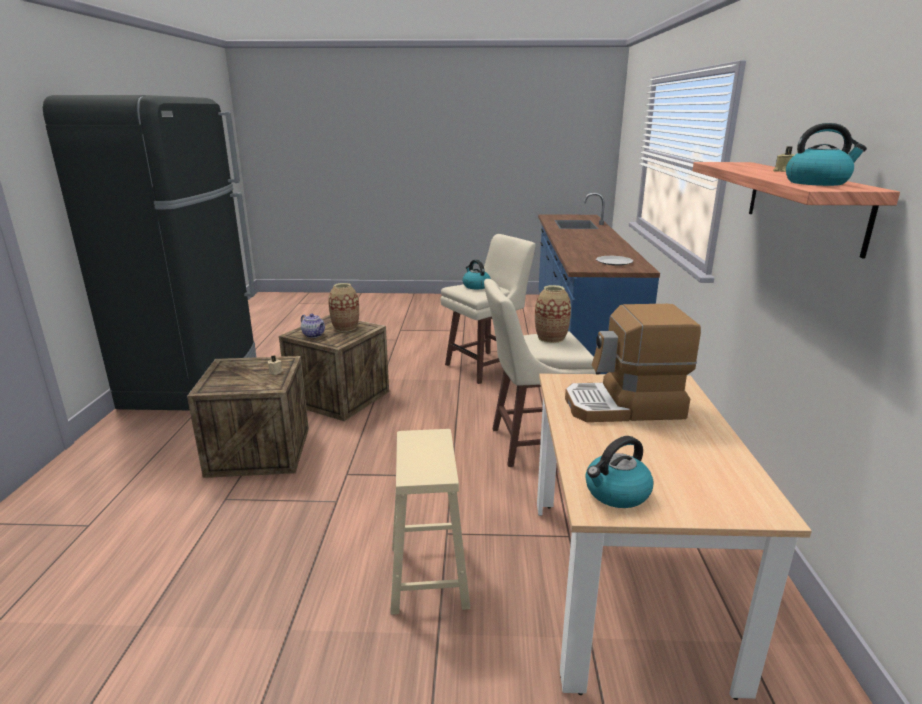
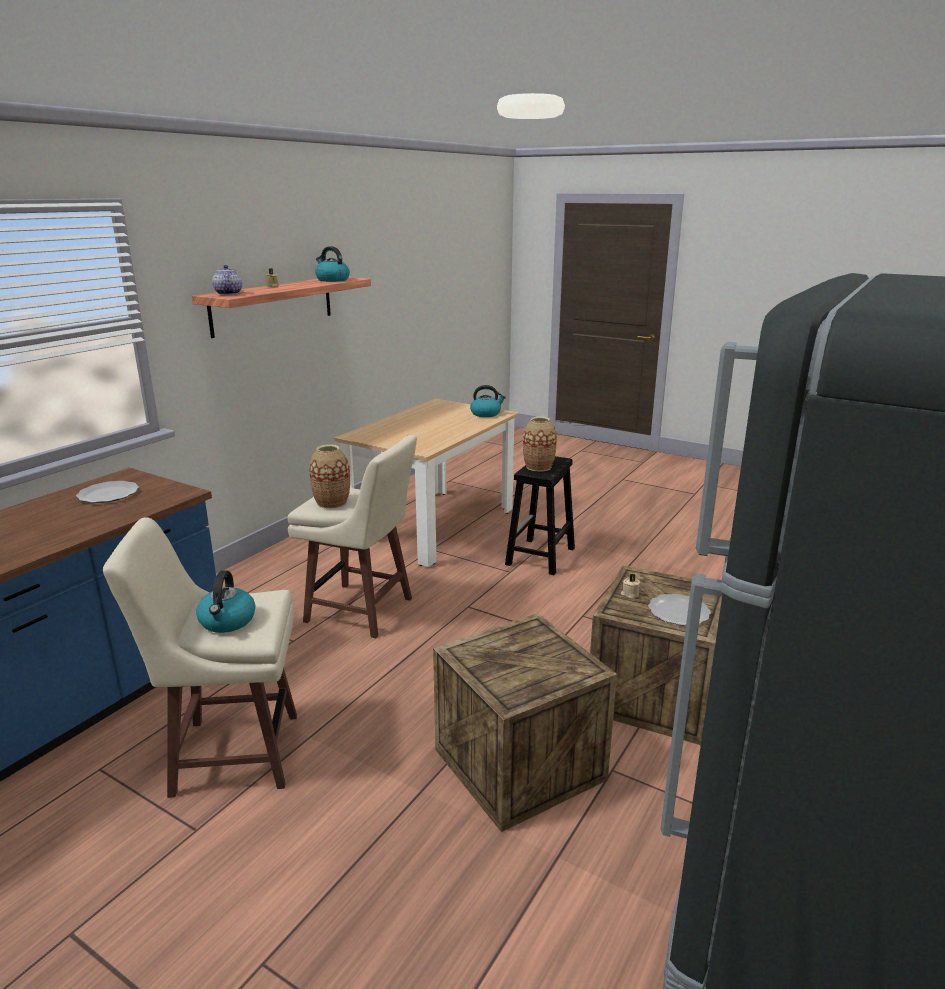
camera: 150 degrees left, 0 degrees up
(238, 369) = (677, 612): none -> plate
(314, 335) = (558, 656): teapot -> teapot (228, 293)
(345, 327) = (499, 661): vase -> vase (538, 467)
(428, 574) = (540, 557): beige stool -> black stool
(624, 407) = (415, 433): coffee machine -> none

